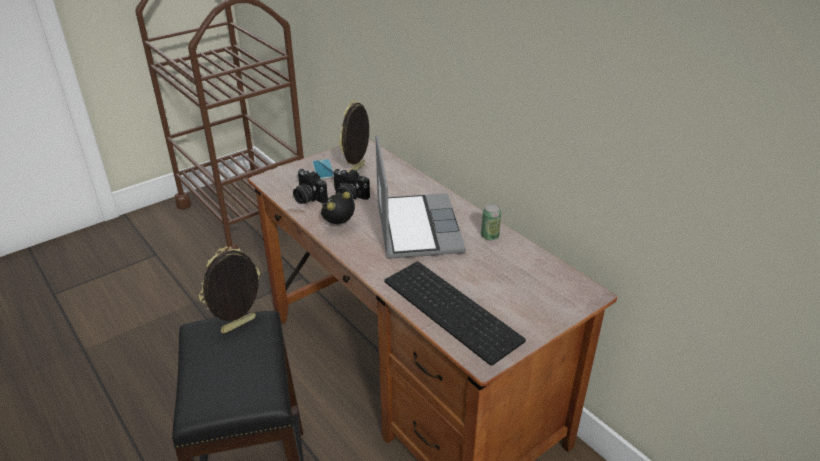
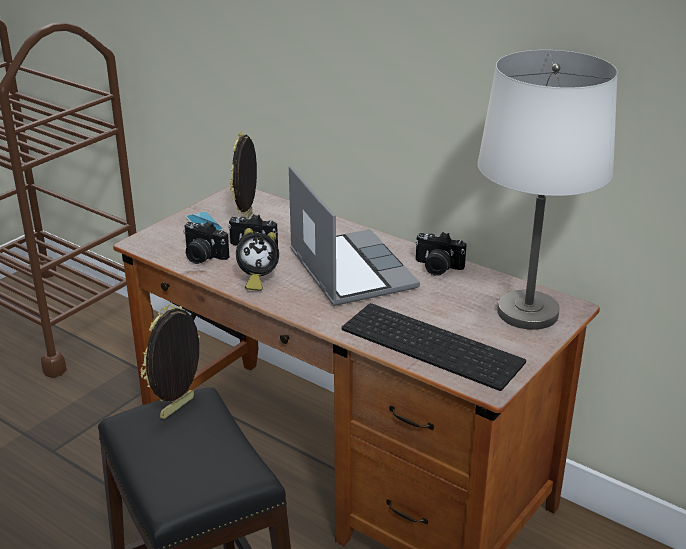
camera: 15 degrees left, 5 degrees down
(339, 225) = (257, 280): alarm clock -> alarm clock turned 135 degrees counterclockwise
(489, 236) = (437, 267): can -> camera
(549, 293) = (528, 313): none -> white table lamp

